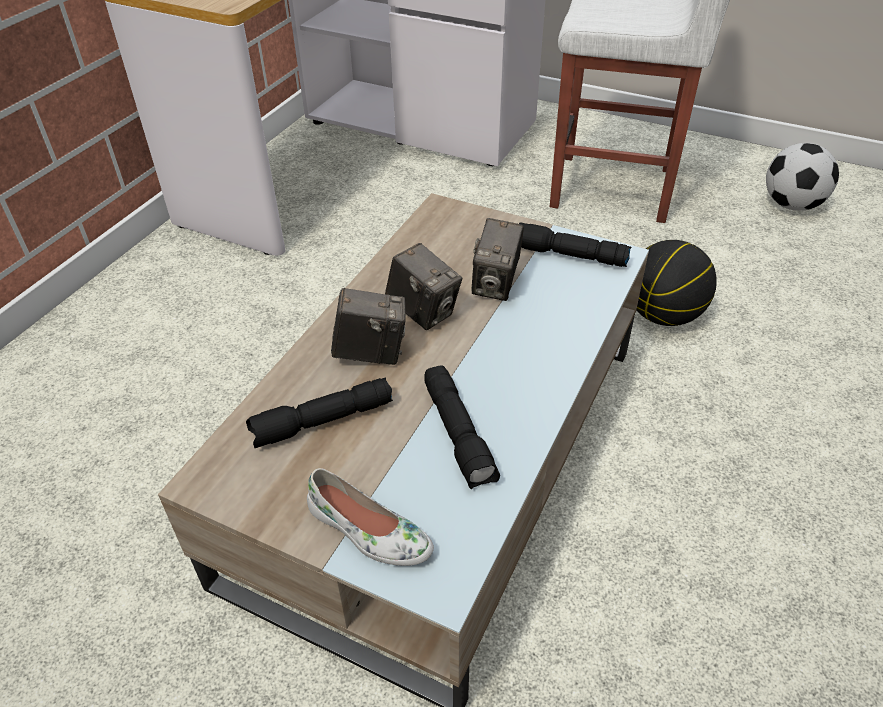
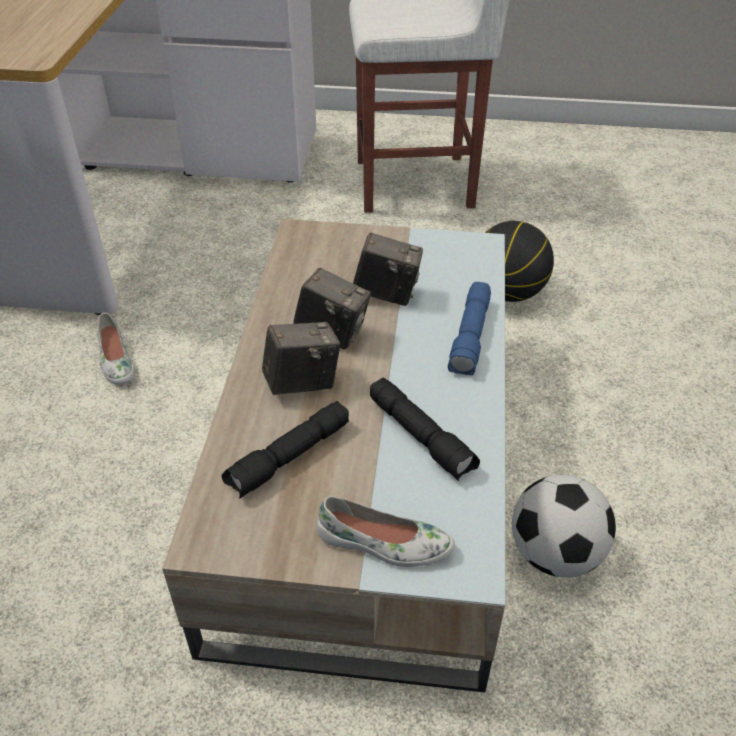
camera: 20 degrees left, 0 degrees up
(261, 298) = (115, 360): none -> white shoe
(496, 284) = (386, 293): camera -> camera turned 75 degrees counterclockwise
(560, 347) = (471, 337): none -> blue flashlight
(568, 256) = (438, 253): black flashlight -> none
(792, 205) = (575, 171): football -> football (555, 553)

